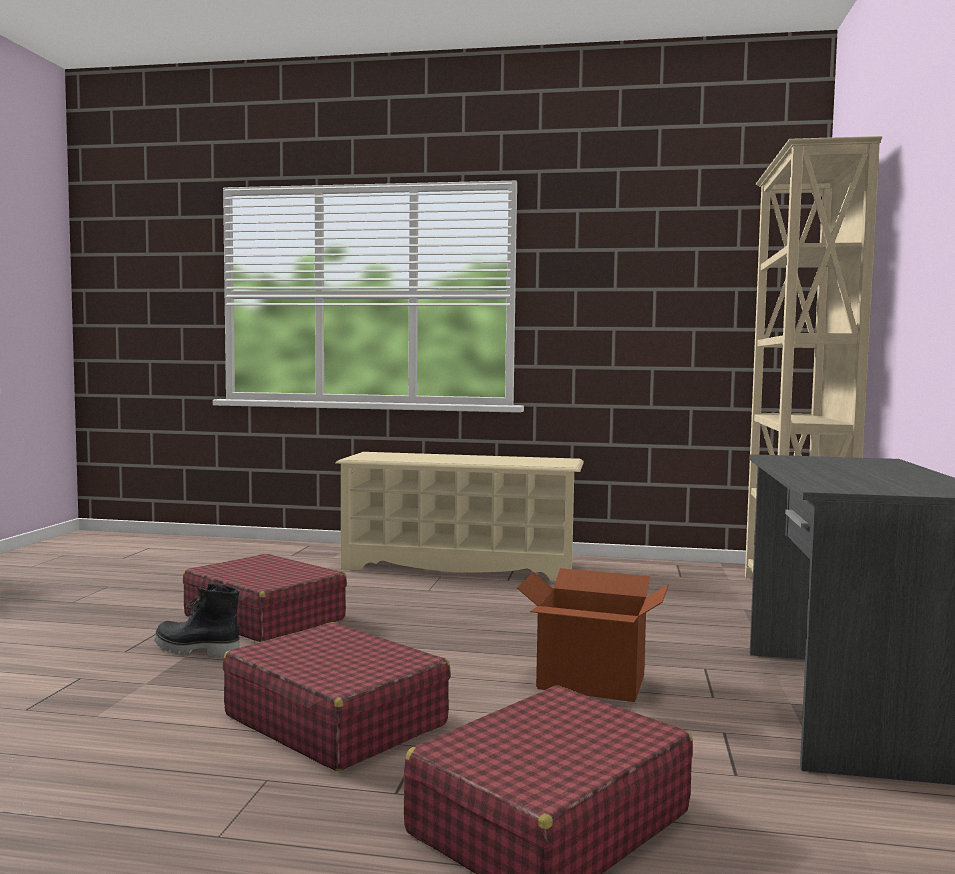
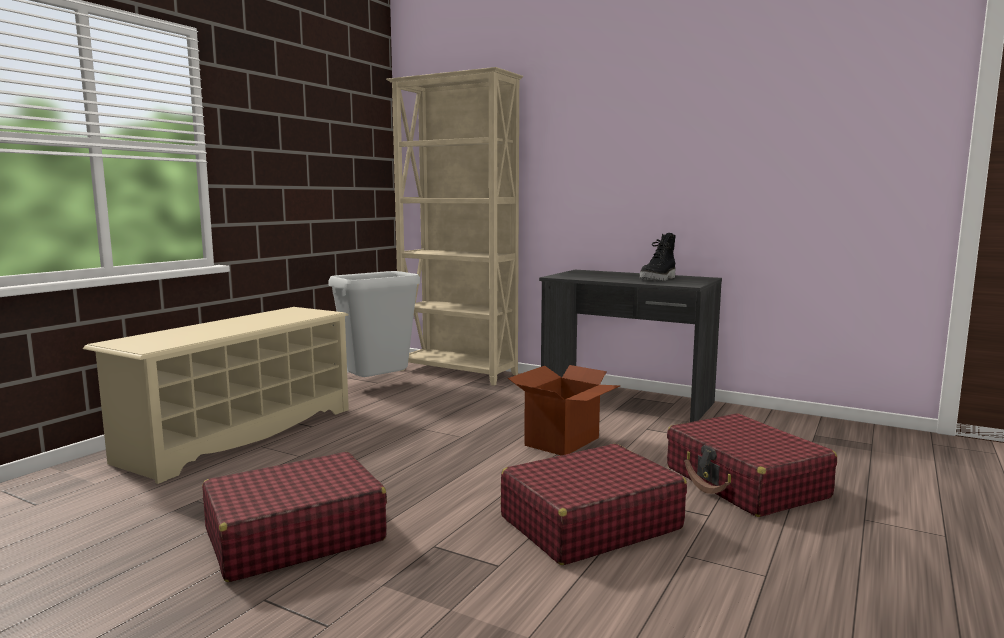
camera: 70 degrees left, 5 degrees up
(195, 650) = (368, 578): black boot -> black boot (658, 279)
(665, 579) = (378, 387): none -> grey trash can

